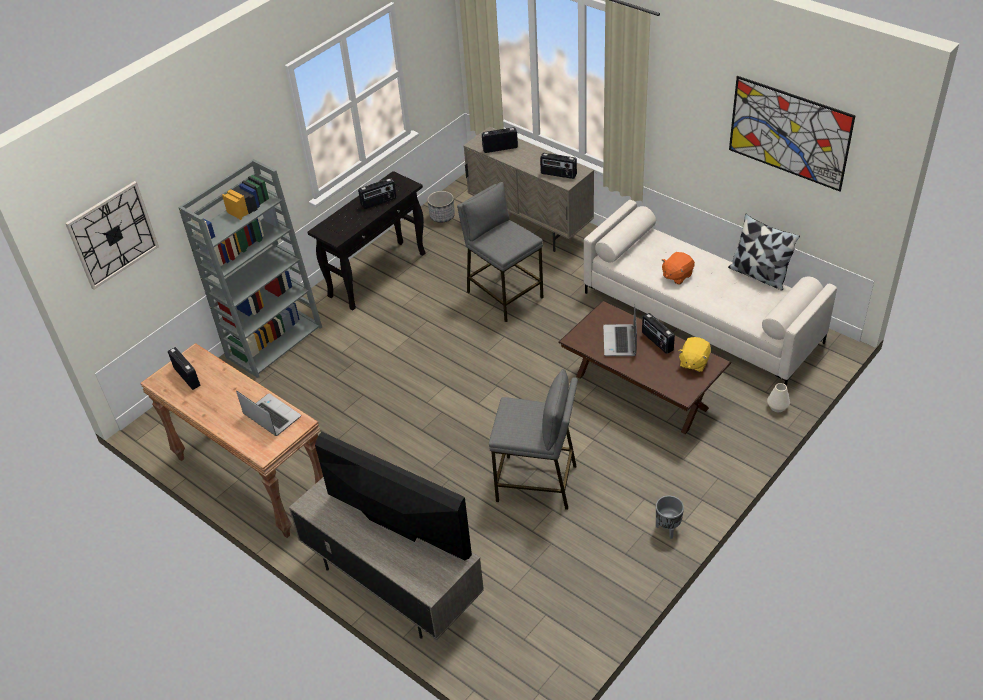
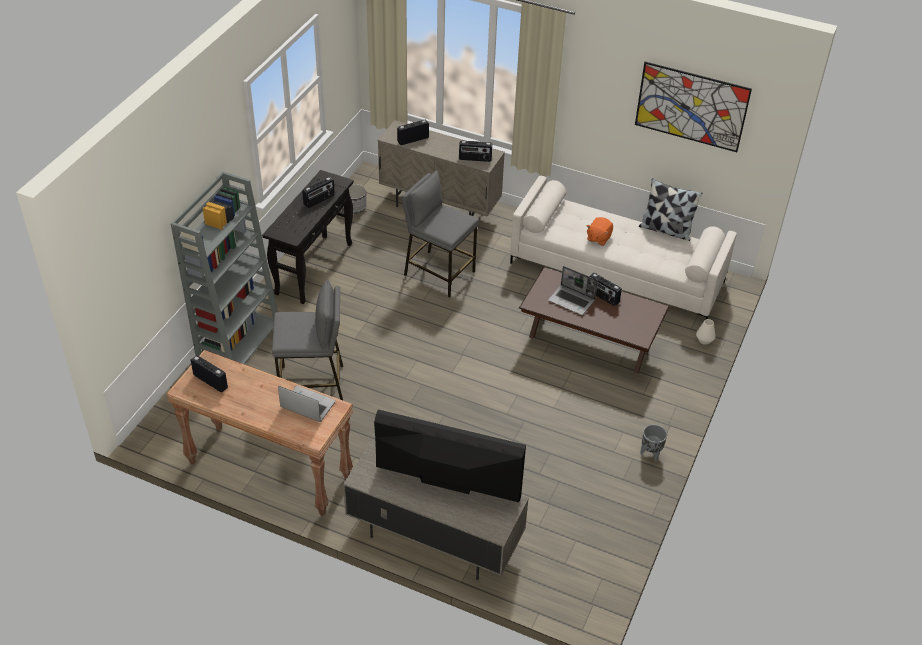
camera: 20 degrees left, 0 degrees up
(113, 234) = (122, 256): wall clock -> none
(537, 483) = (528, 433): grey stool -> grey stool (312, 384)
(620, 341) = (572, 301): laptop -> laptop turned 45 degrees counterclockwise
(693, 362) = (639, 310): yellow plush toy -> none

